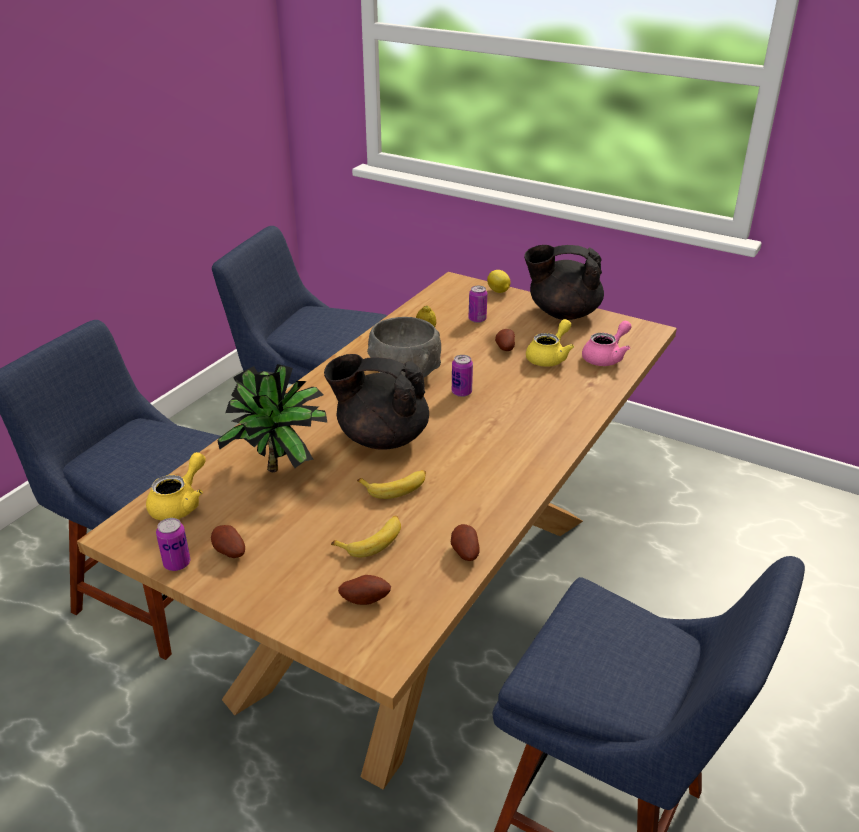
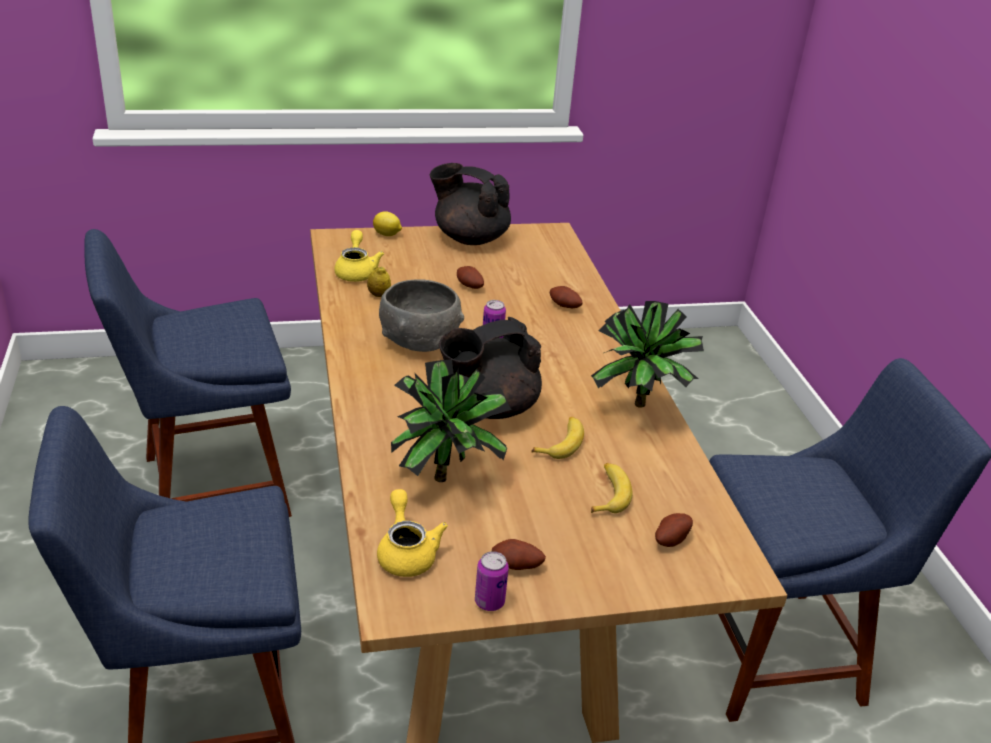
camera: 45 degrees left, 0 degrees up
(464, 552) = (681, 467): potato -> potato (564, 307)
(477, 319) = (407, 268): can -> none
(500, 492) = (638, 409): none -> potted plant
(549, 357) = (515, 281): yellow teapot -> yellow teapot (356, 271)
(562, 313) = (469, 238): black teapot -> black teapot turned 60 degrees clockwise
(606, 357) = (556, 266): pink teapot -> none

